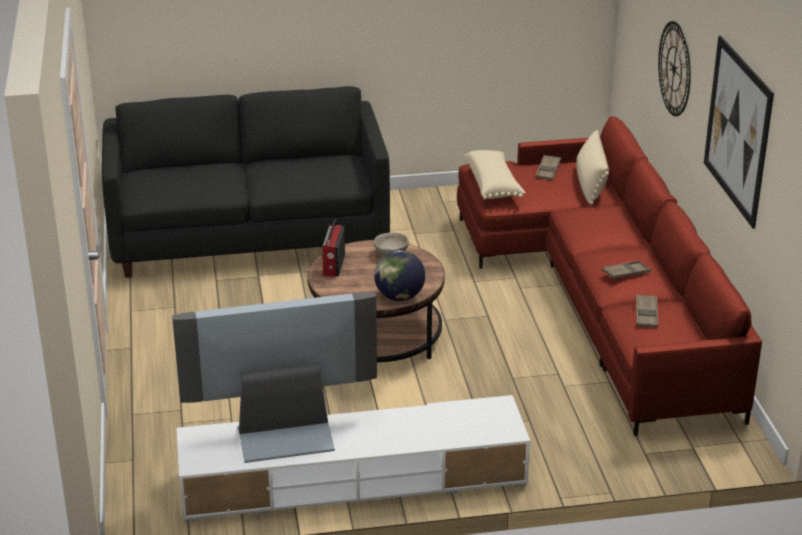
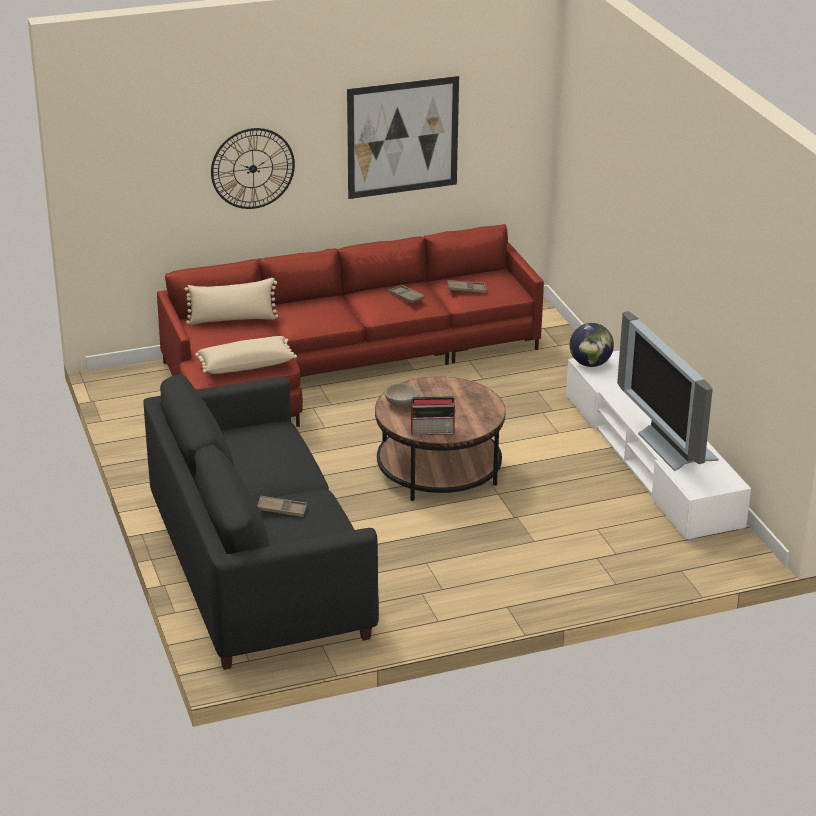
camera: 100 degrees left, 0 degrees up
(399, 297) = (477, 394): globe -> globe (590, 364)
(548, 170) = (209, 339): brown tray -> brown tray (282, 510)

